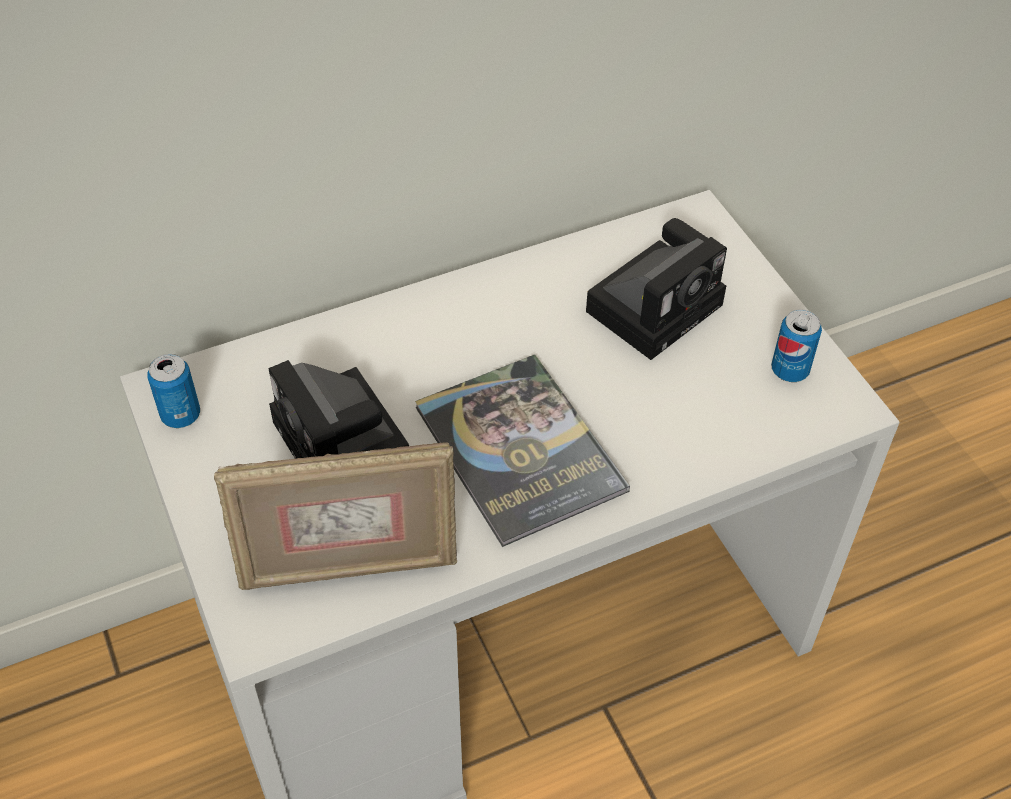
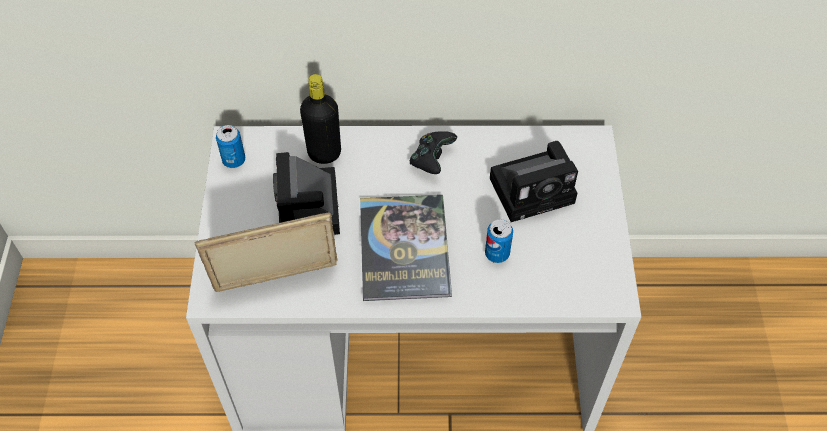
camera: 25 degrees right, 5 degrees up
(321, 357) = (324, 153): none -> black bottle
(348, 567) = (276, 280): picture frame -> picture frame turned 150 degrees clockwise
(488, 314) = (431, 160): none -> black game controller
(790, 370) = (591, 259): can -> can (497, 253)

